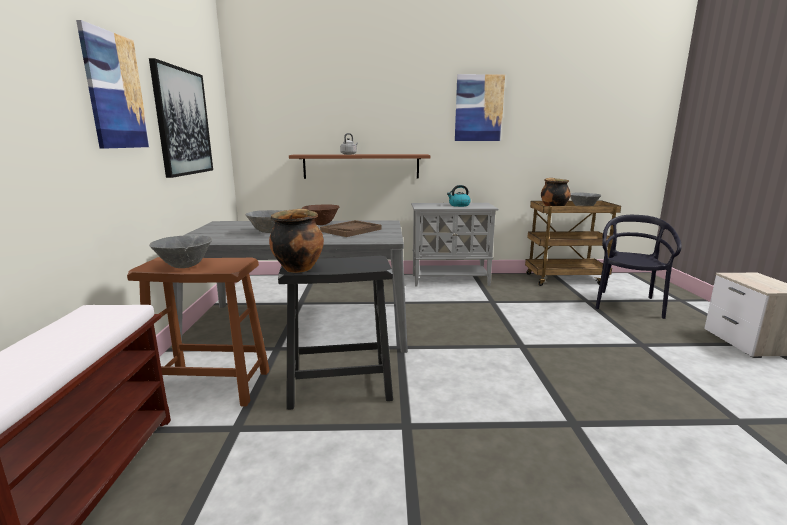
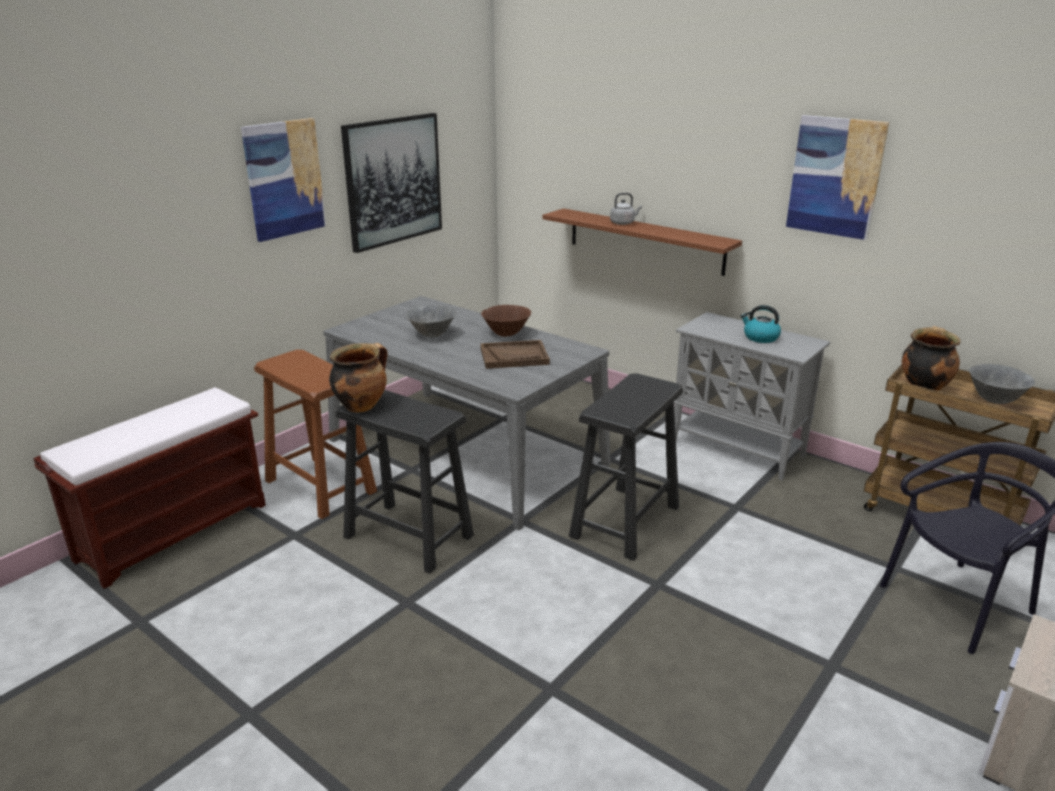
camera: 40 degrees right, 10 degrees up
(185, 266) = (295, 371): grey bowl -> none
(456, 326) = (624, 522): none -> black stool

